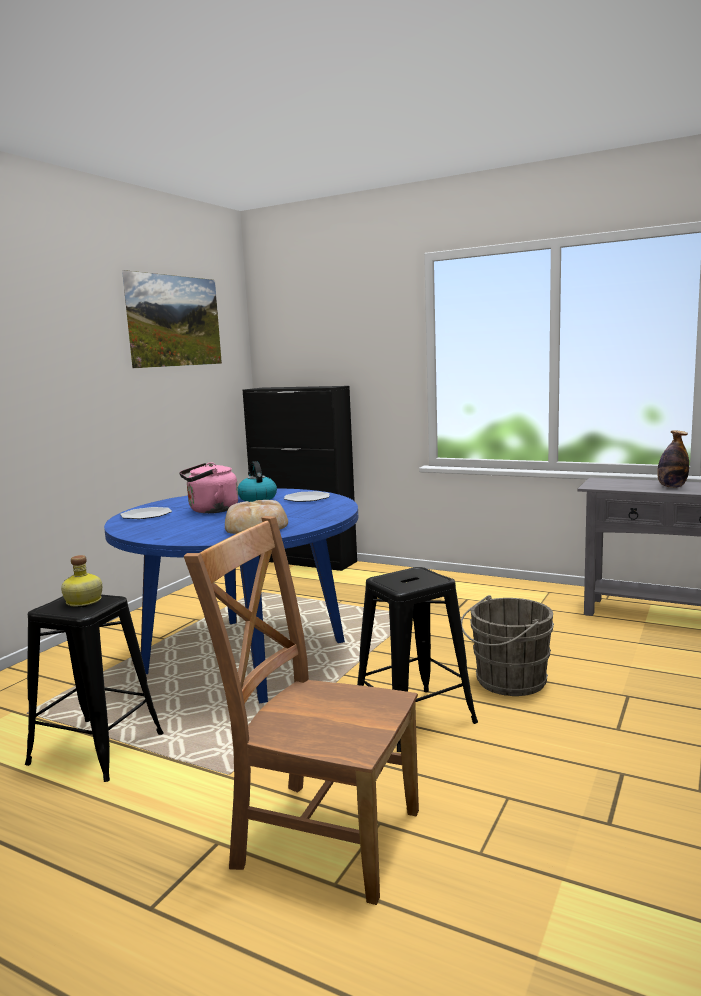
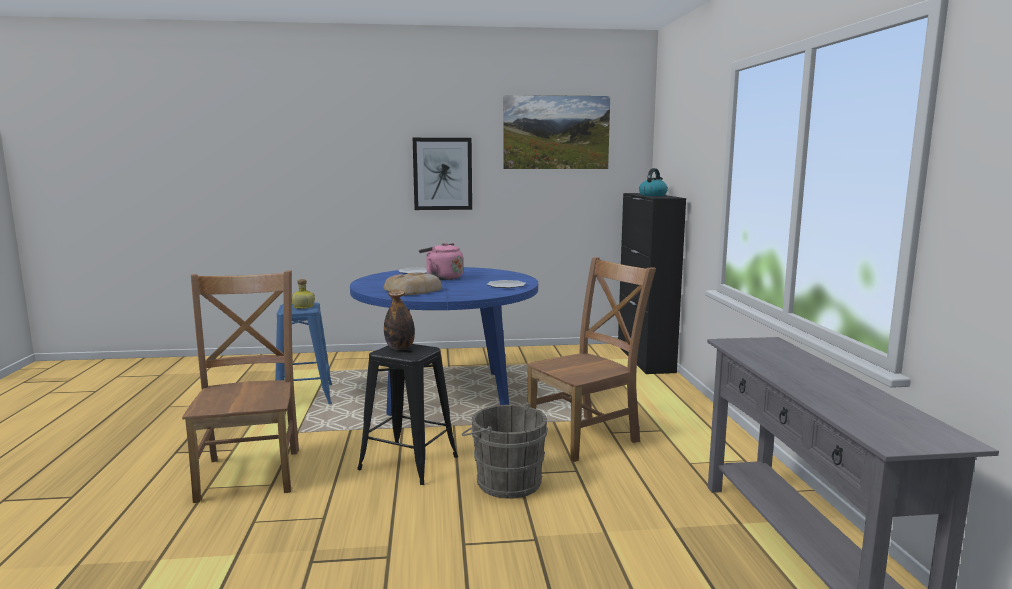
camera: 55 degrees right, 0 degrees up
(67, 379) = (442, 174): none -> picture
(97, 749) = (304, 397): black stool -> blue stool
(257, 498) = (490, 278): kettle -> kettle (653, 195)
(447, 626) = (586, 436): none -> brown chair
(671, 486) = (791, 367): bottle -> bottle (400, 348)

